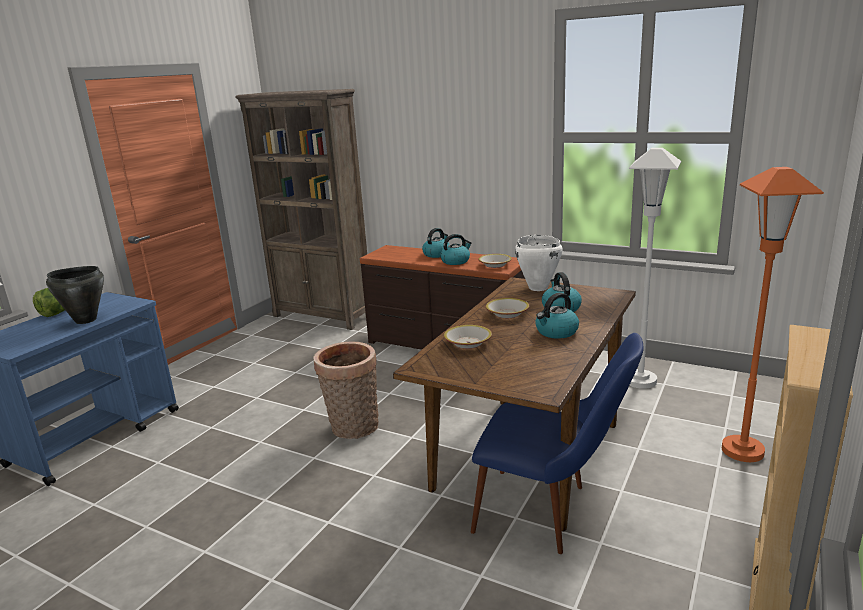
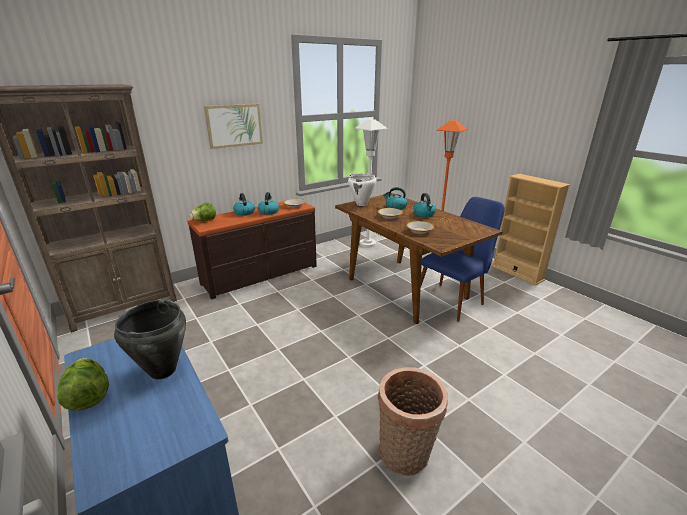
camera: 65 degrees left, 5 degrees up
(353, 429) = (328, 333): basket -> basket (406, 456)
(391, 250) = (204, 220): none -> lettuce
(461, 139) = (234, 125): none -> picture

